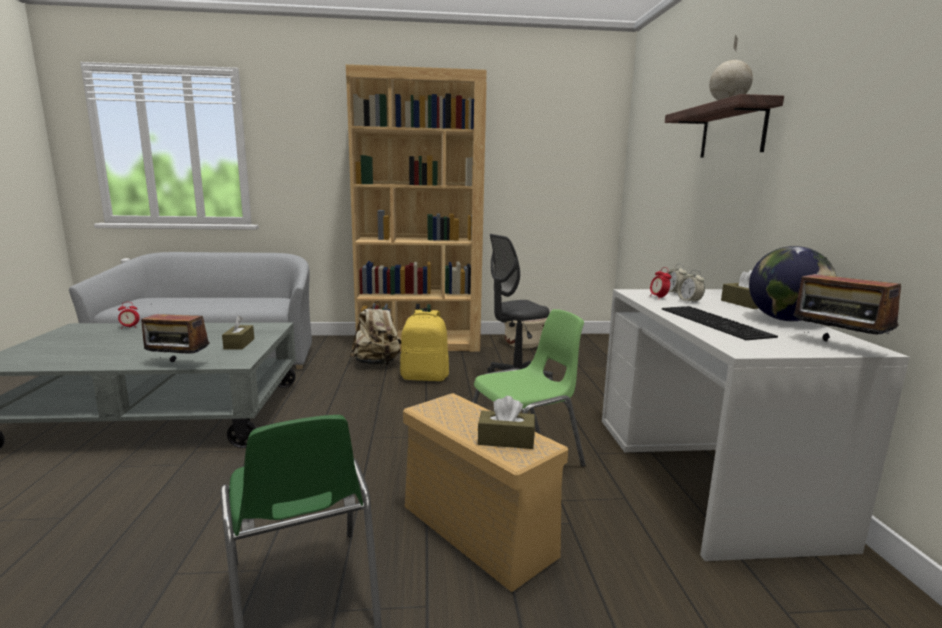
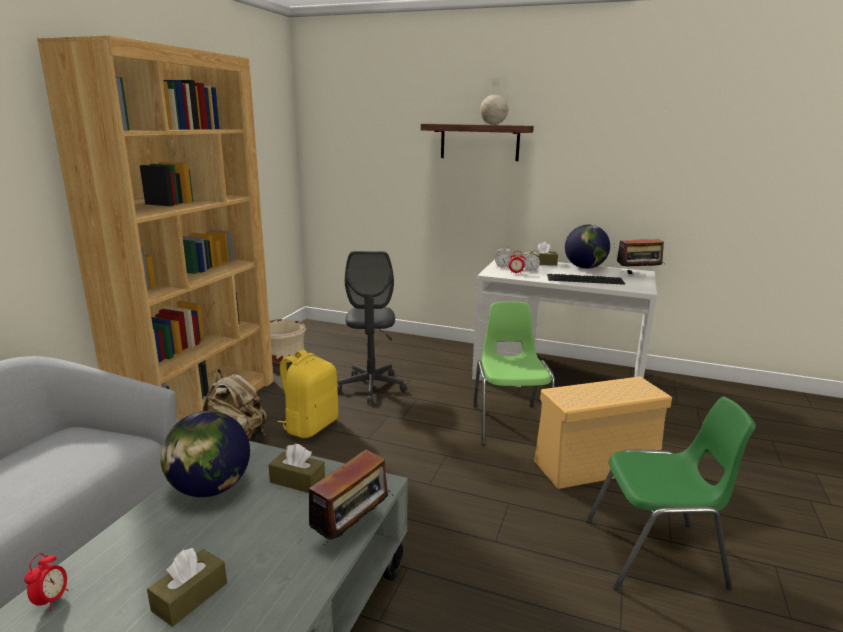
camera: 65 degrees left, 5 degrees up
(227, 330) = (210, 488): none -> globe
(506, 440) = (629, 389): brown tissue box -> brown tissue box (190, 597)

